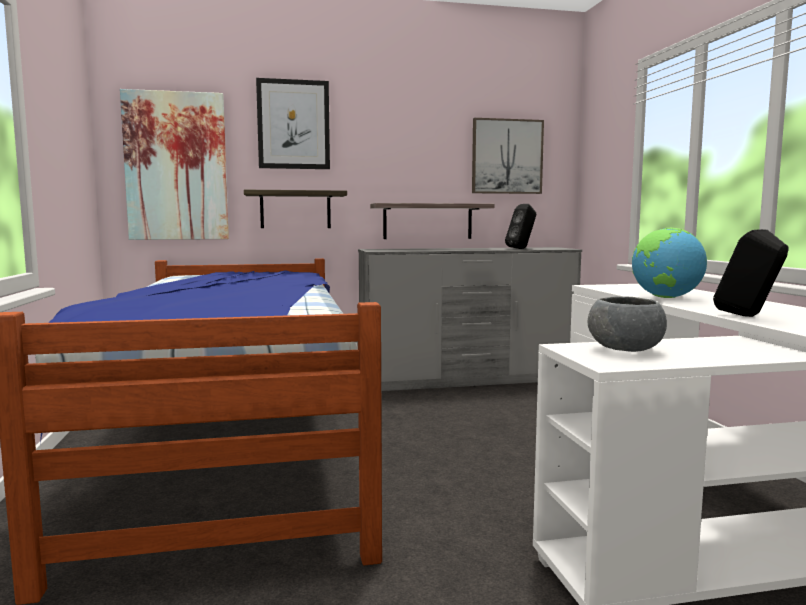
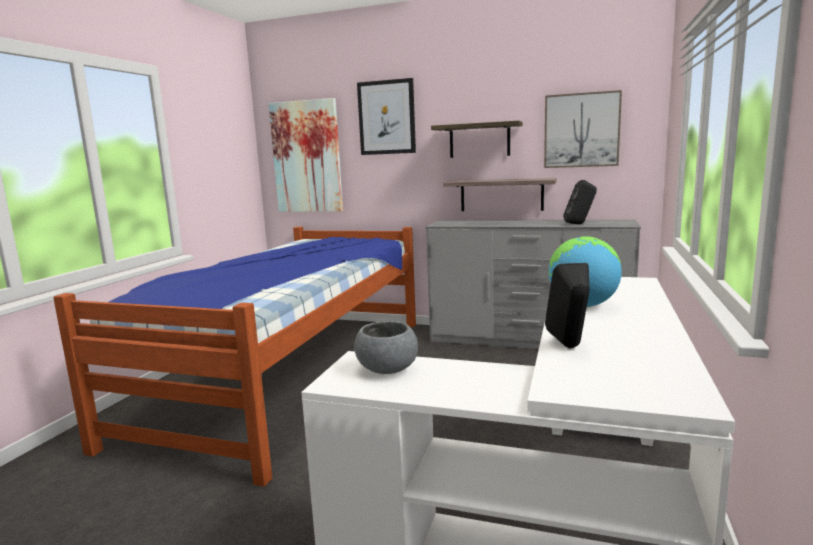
camera: 30 degrees right, 5 degrees up
(295, 210) = (390, 187): shelf -> shelf (479, 140)

